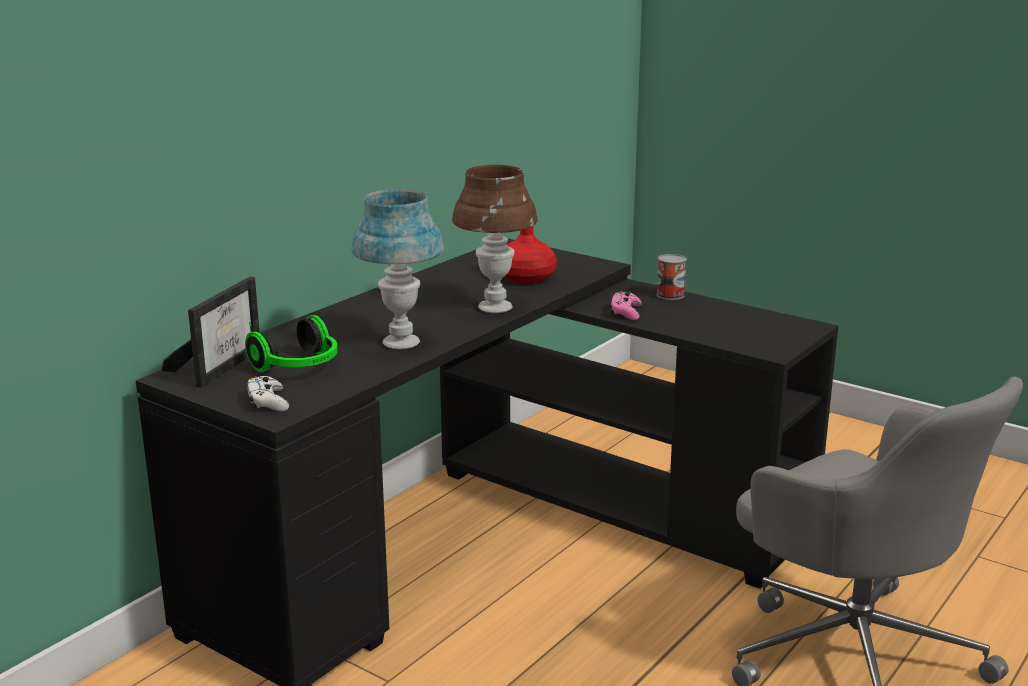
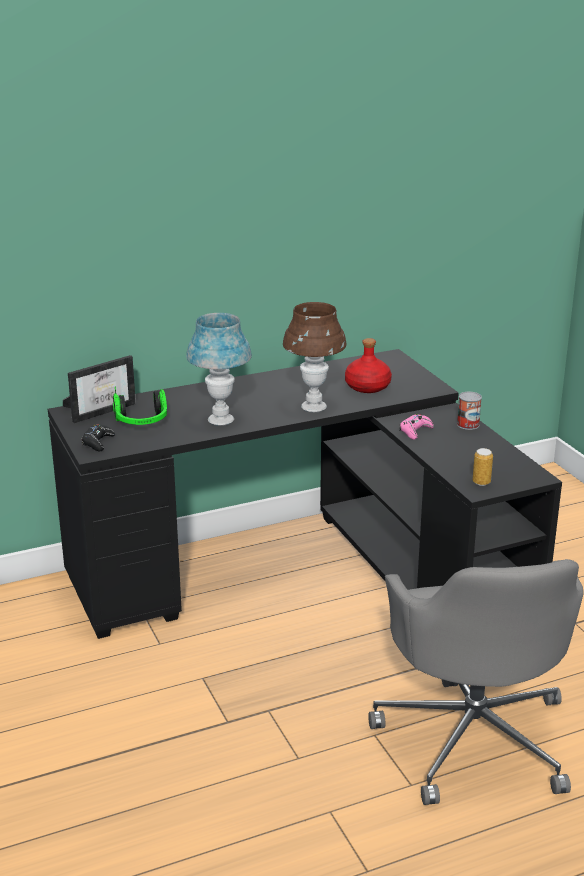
camera: 30 degrees right, 5 degrees up
(267, 402) = (98, 442): white game controller -> black game controller
(765, 343) = (481, 482): none -> can

